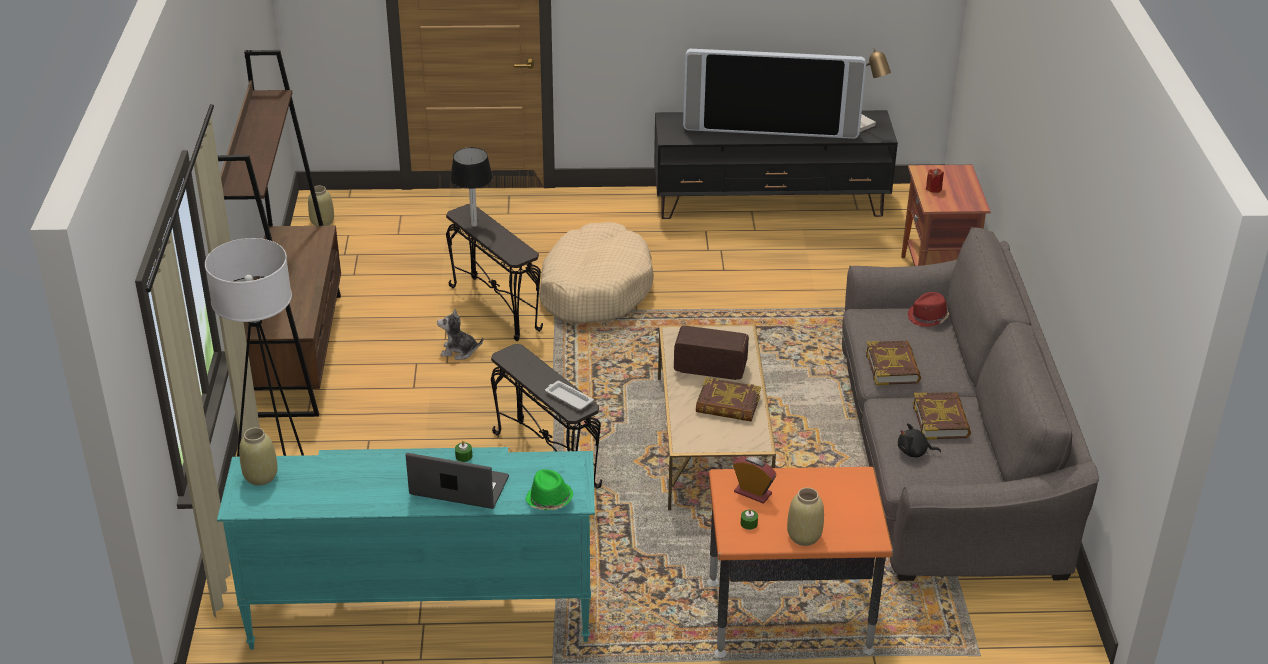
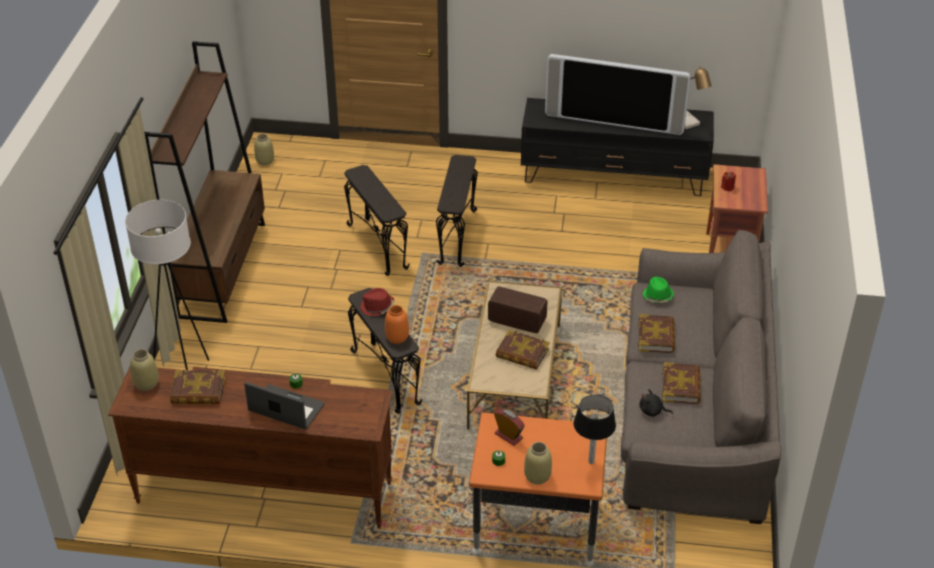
camera: 10 degrees right, 5 degrees up
(334, 479) = (198, 391): none -> book
(421, 615) = (264, 491): turquoise cabinet -> brown cabinet
(459, 351) = (342, 280): plush toy -> none
(474, 225) = (363, 183): table lamp -> table lamp (591, 461)
(549, 500) = (349, 427): green hat -> green hat (657, 296)
(568, 398) = (397, 337): white tray -> orange vase
(594, 289) = (457, 237): beige dog bed -> black side table
(928, 317) = (697, 296): red hat -> red hat (377, 307)

